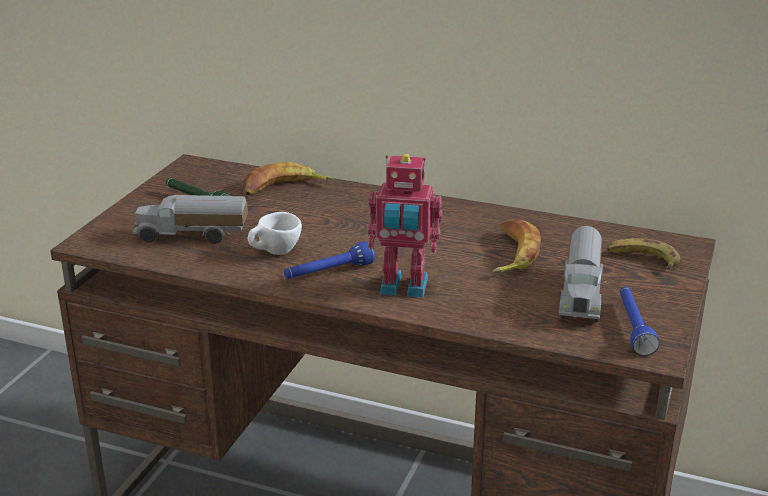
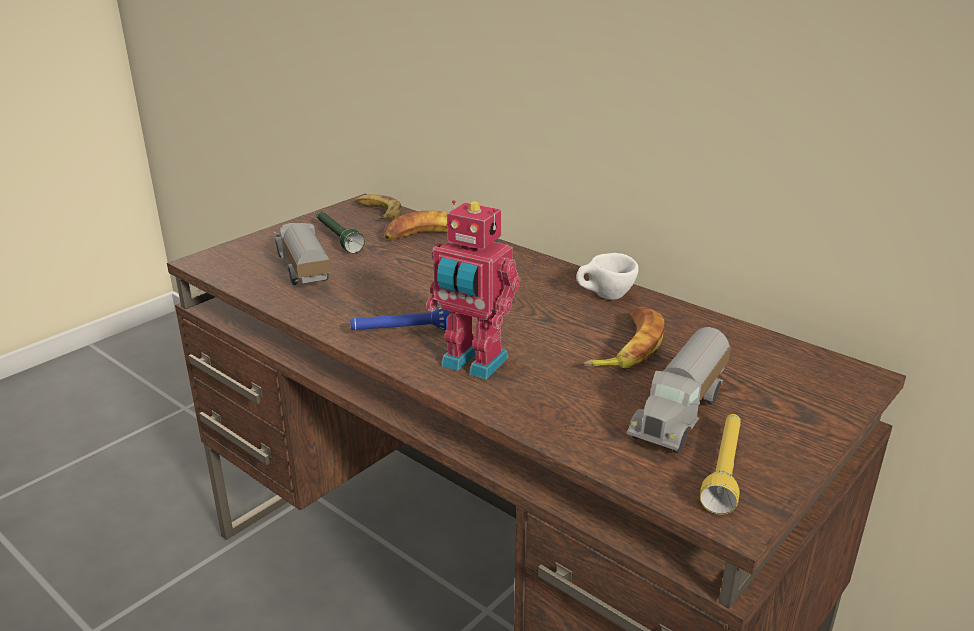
camera: 20 degrees right, 0 degrees up
(192, 236) = (302, 271): toy truck -> toy truck turned 45 degrees clockwise
(275, 253) = (368, 302): white cup -> white cup (605, 297)
(633, 327) = (724, 470): blue flashlight -> yellow flashlight
(642, 259) = (788, 383): banana -> banana (377, 212)

